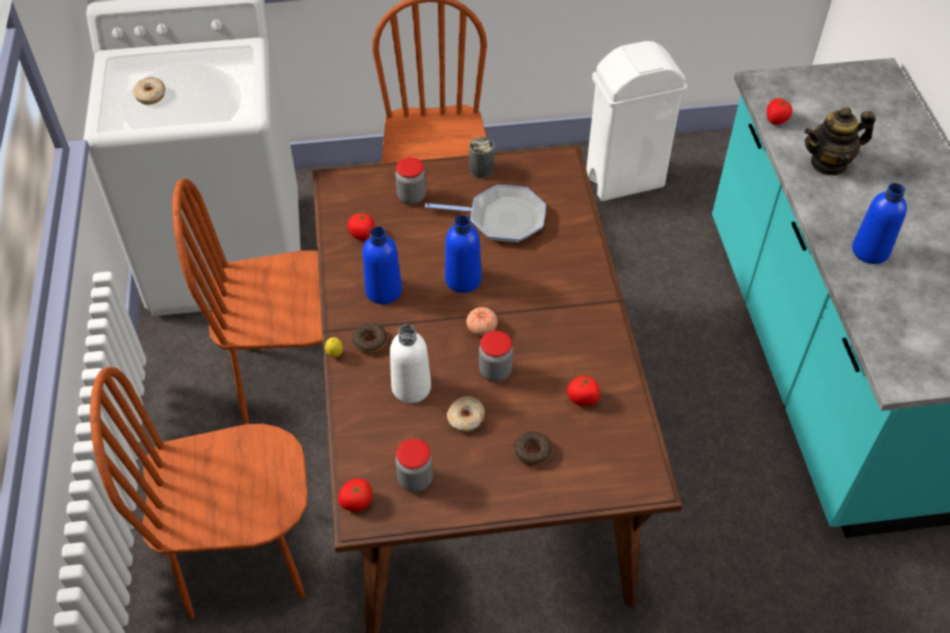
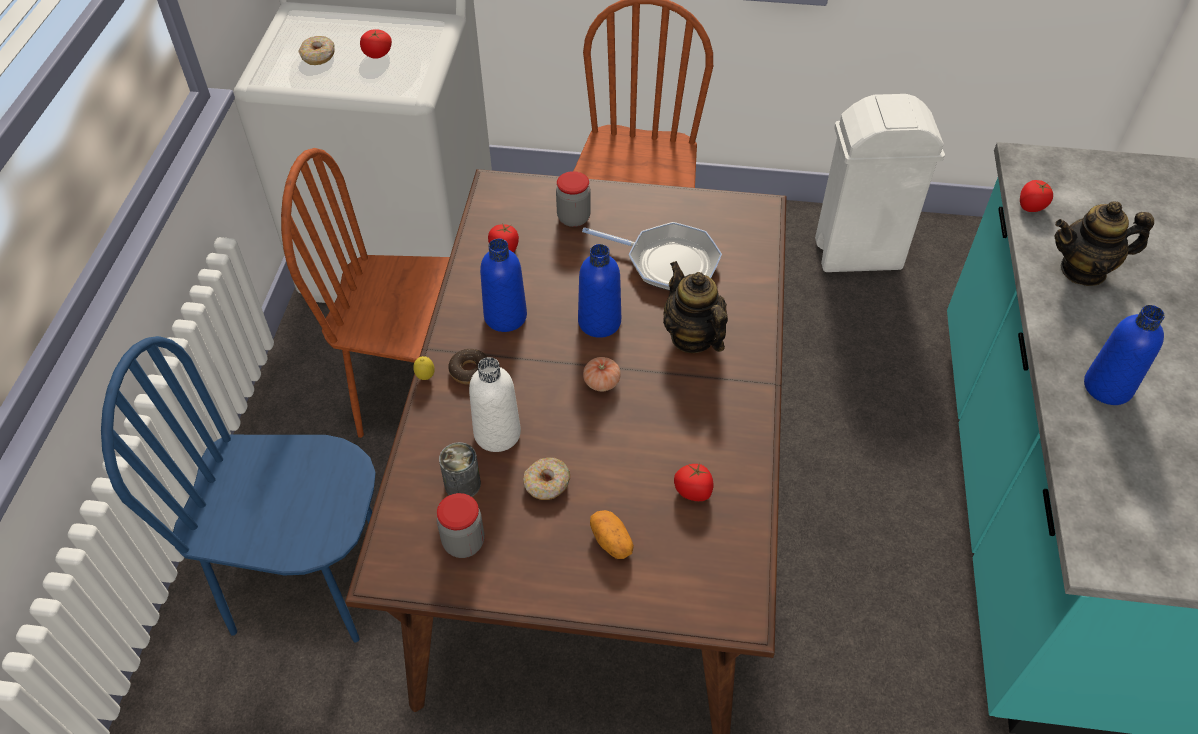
camera: 15 degrees right, 0 degrees up
(245, 559) = (309, 583): brown chair -> blue chair
(356, 502) = (387, 553): tomato -> tomato (377, 54)
(481, 170) = (663, 203): can -> can (462, 484)
(495, 371) = (600, 436): jar -> none
(532, 452) = (611, 542): donut -> potato
(542, 276) = (692, 337): none -> teapot

